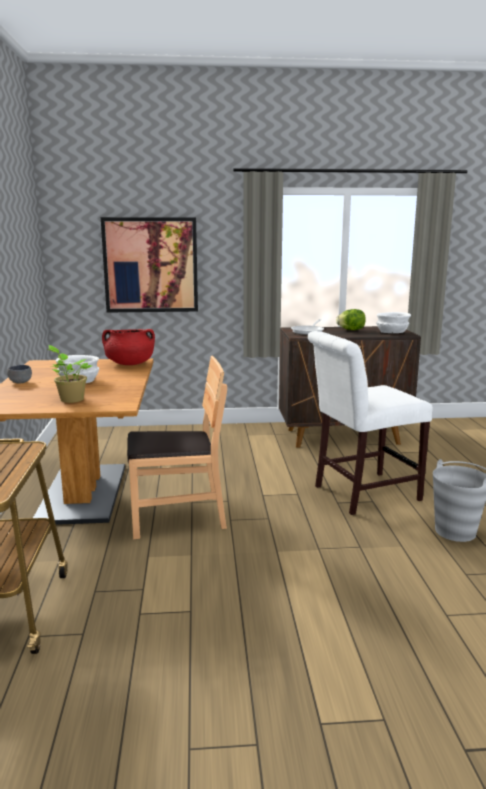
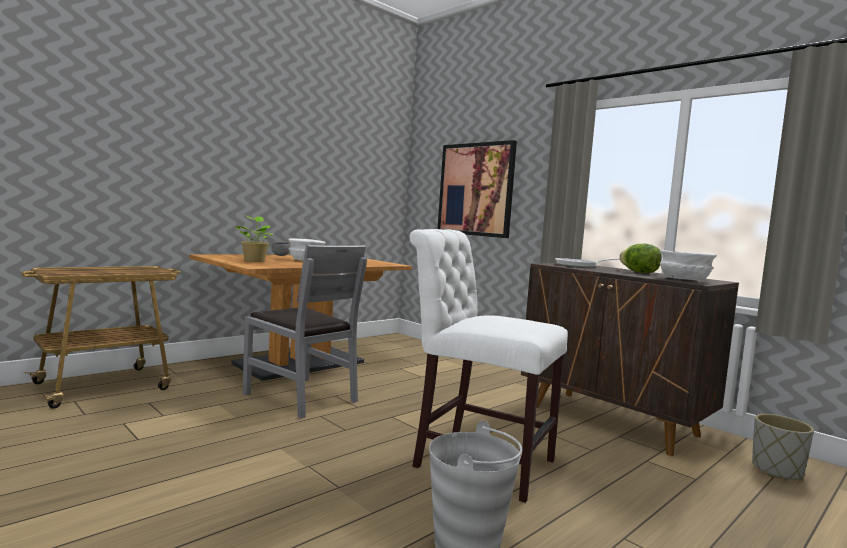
camera: 50 degrees right, 10 degrees down
(130, 364) = (379, 263): red cooking pot -> none
(177, 516) = (301, 397): brown chair -> grey chair
(435, 431) = (777, 471): none -> grey planter

